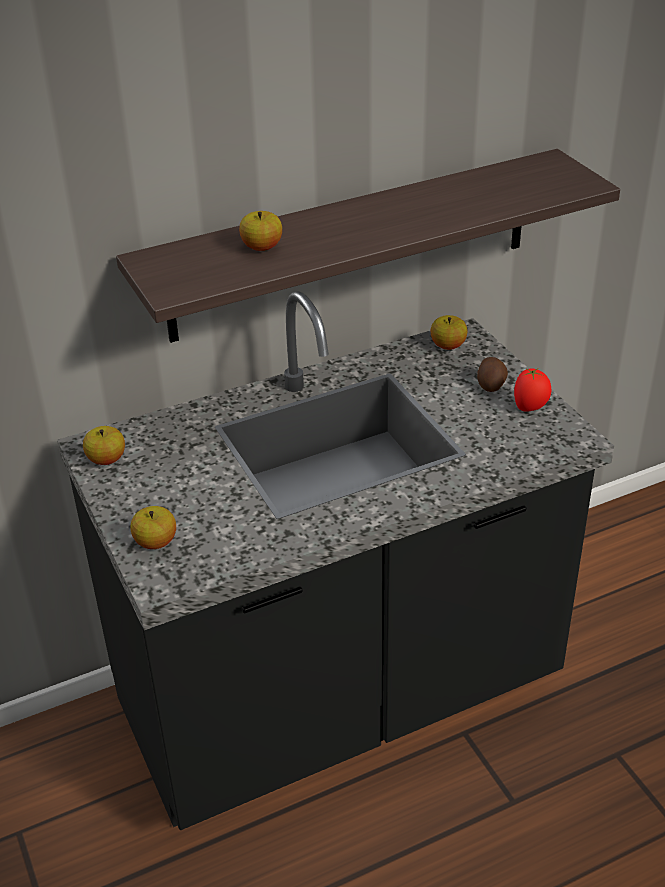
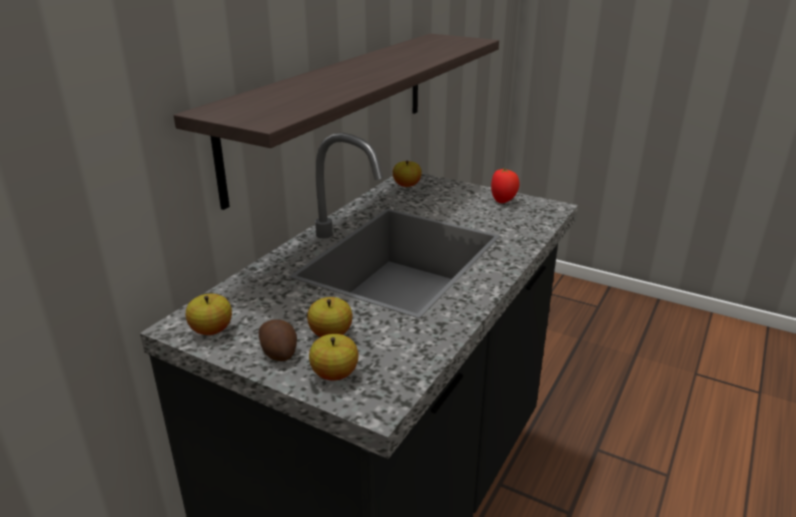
camera: 35 degrees left, 10 degrees down
(262, 247) = (306, 90): apple -> apple (331, 334)
(491, 384) = (462, 196): potato -> potato (279, 351)

